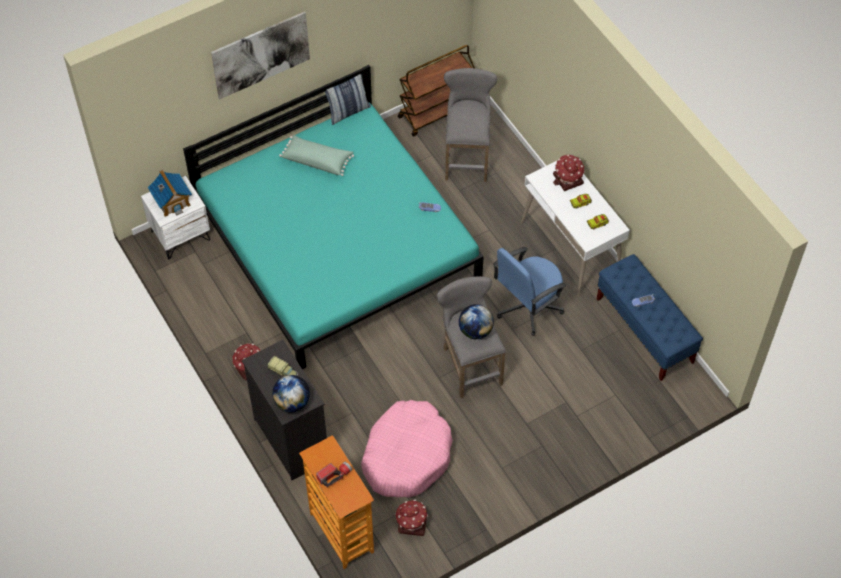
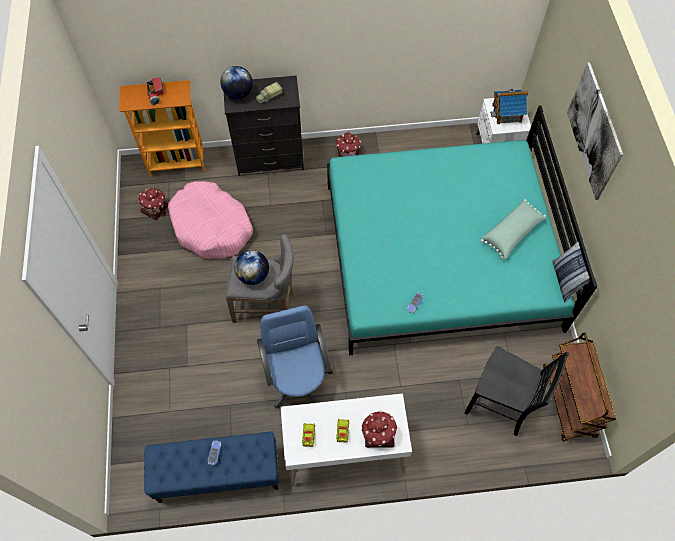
camera: 115 degrees right, 5 degrees up
(467, 156) = (499, 406): grey stool -> black chair

